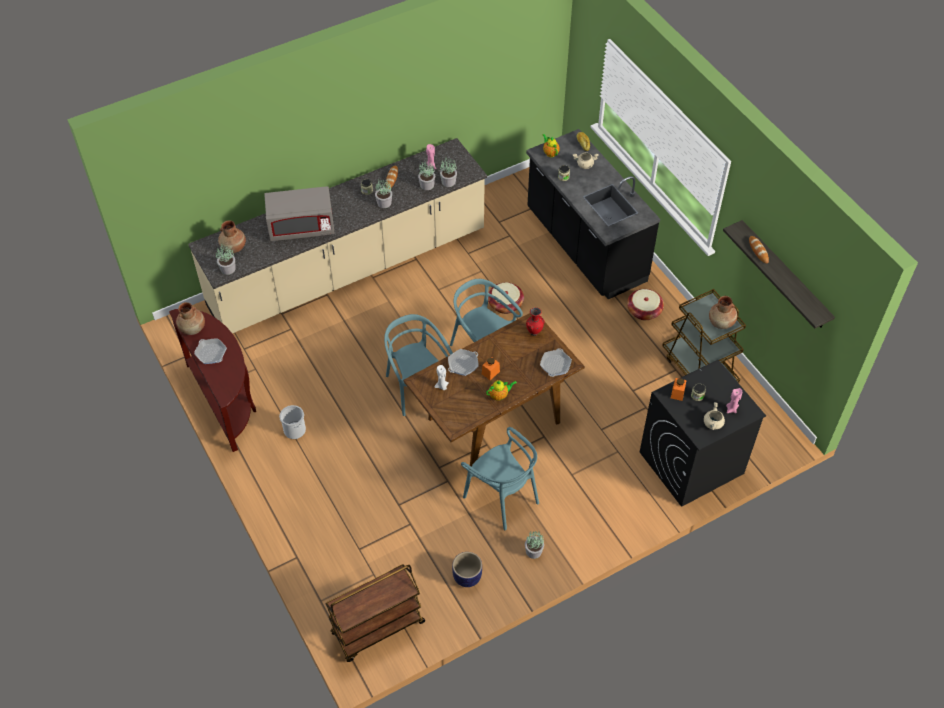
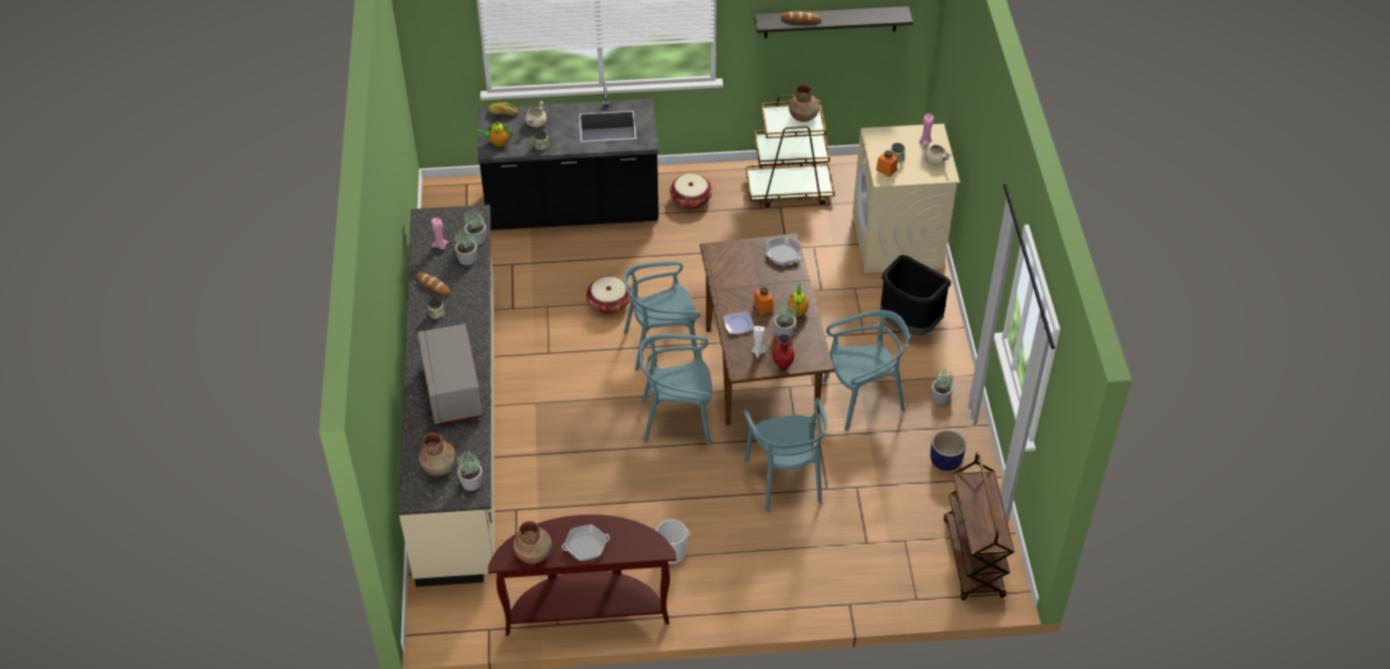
camera: 65 degrees left, 5 degrees down
(302, 227) = (453, 391): grey microwave -> grey microwave turned 150 degrees clockwise
(384, 203) = (468, 304): potted plant -> potted plant (784, 332)
(394, 474) = (785, 479): none -> turquoise chair
(463, 364) = (739, 325): frying pan -> plate
(534, 332) = (730, 254): red vase -> red vase (782, 366)
(600, 503) = (909, 324): none -> black trash can
(691, 463) = (898, 241): black washing machine -> beige washing machine

